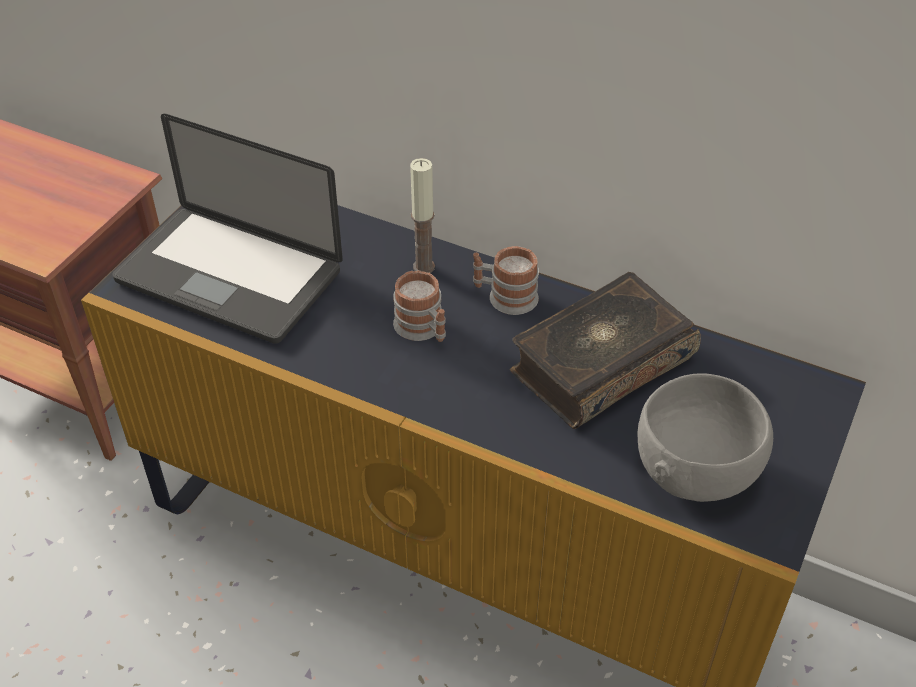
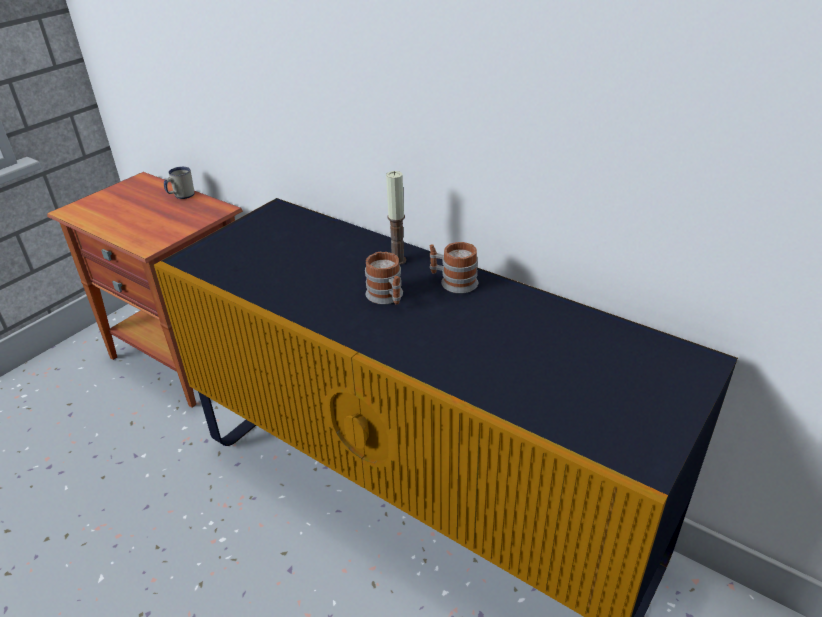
camera: 10 degrees right, 10 degrees down
(60, 158) = (181, 196): none -> white mug
(229, 276) = (258, 257): laptop -> none
(600, 364) = (517, 329): book -> none
(697, 471) = (585, 409): grey bowl -> none

